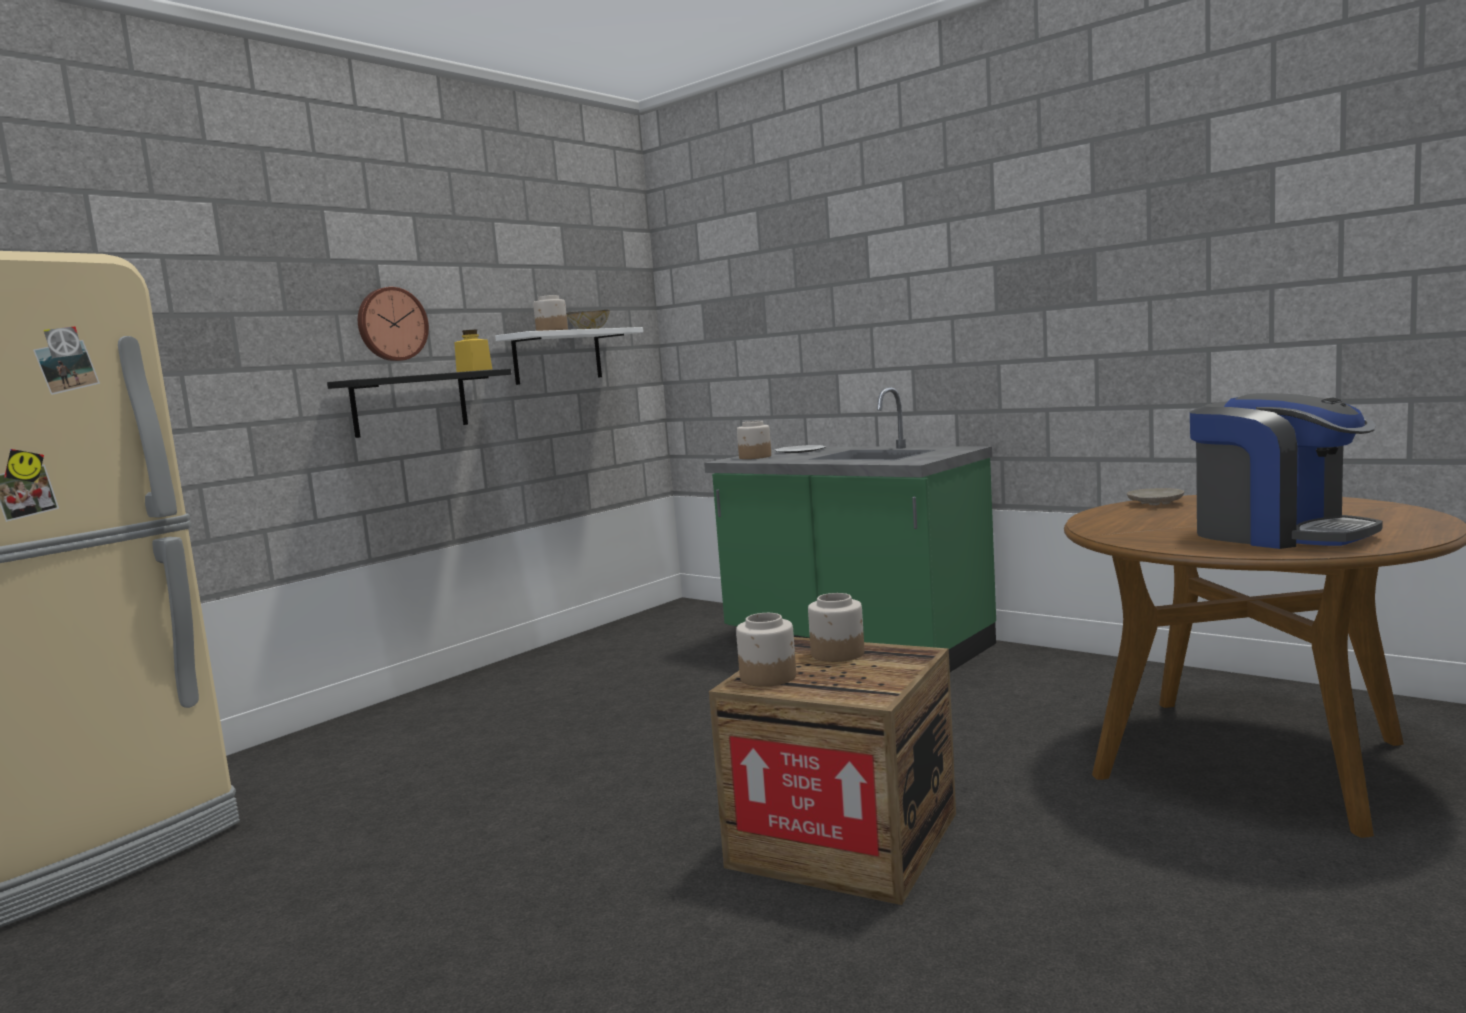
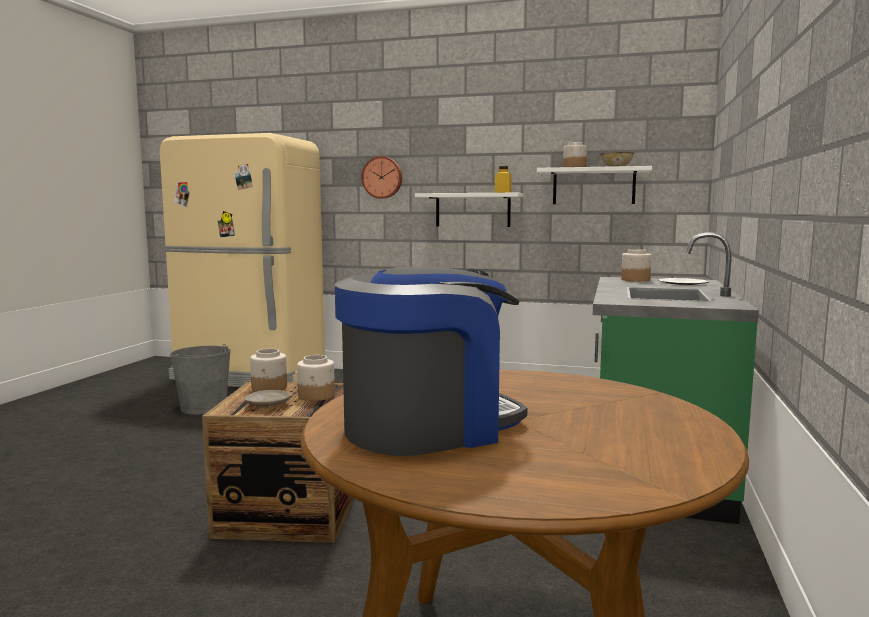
camera: 65 degrees right, 0 degrees up
(207, 924) = (204, 407): none -> grey bucket
(391, 324) = (467, 162): wall clock -> wall clock (382, 177)
(410, 403) = (472, 210): black shelf -> white shelf
(1154, 504) = (609, 390): beige plate -> beige plate (267, 405)
(1277, 534) = (428, 427): coffee machine -> coffee machine turned 150 degrees counterclockwise

